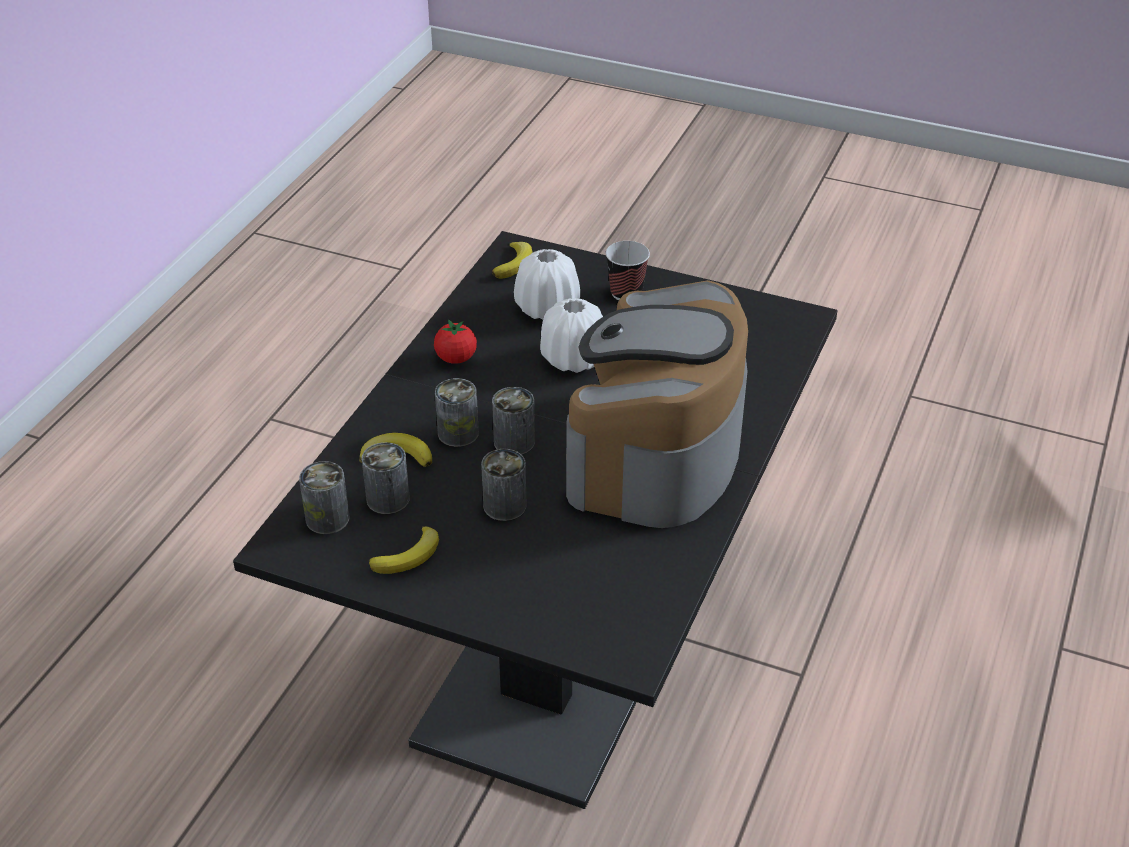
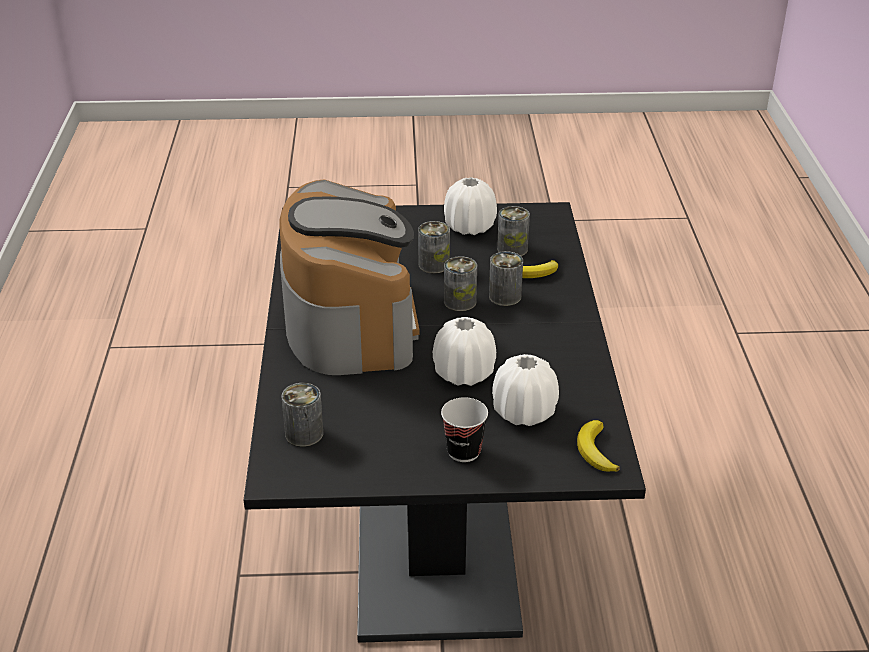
camera: 155 degrees right, 5 degrees down
(327, 518) = (538, 231): can -> can (304, 434)
(409, 556) = (469, 227): banana -> white vase
(456, 358) = (559, 347): tomato -> none

